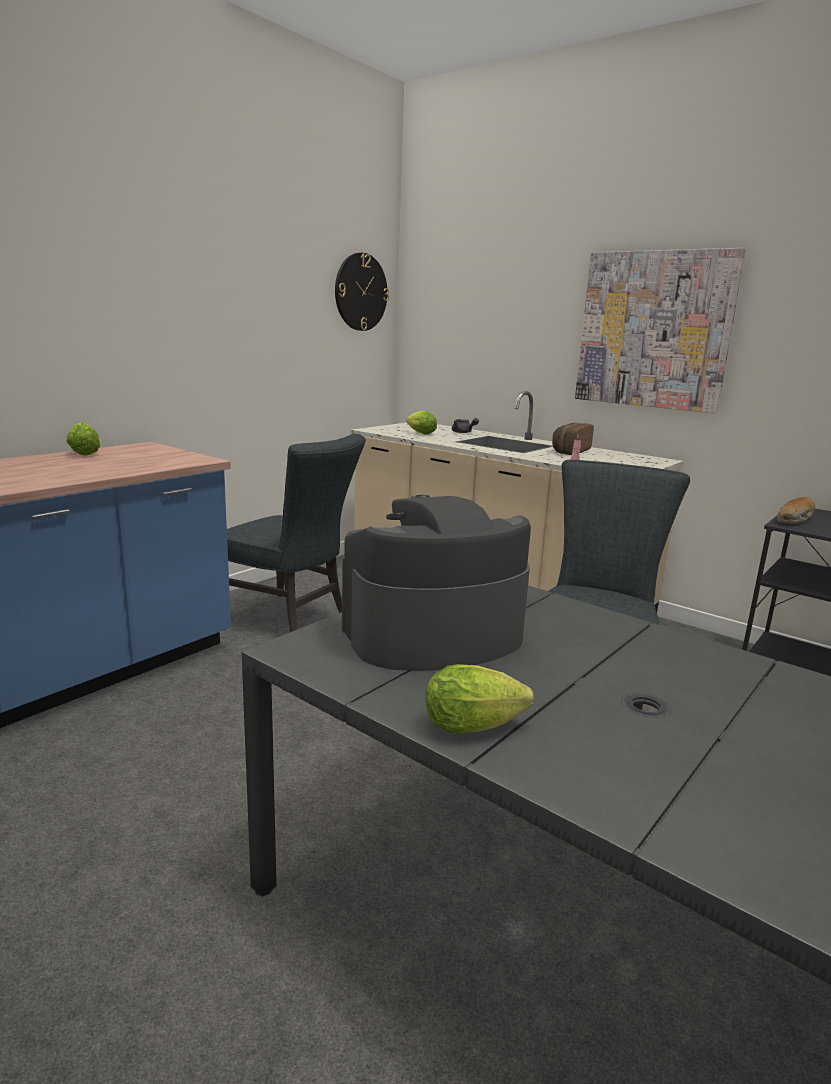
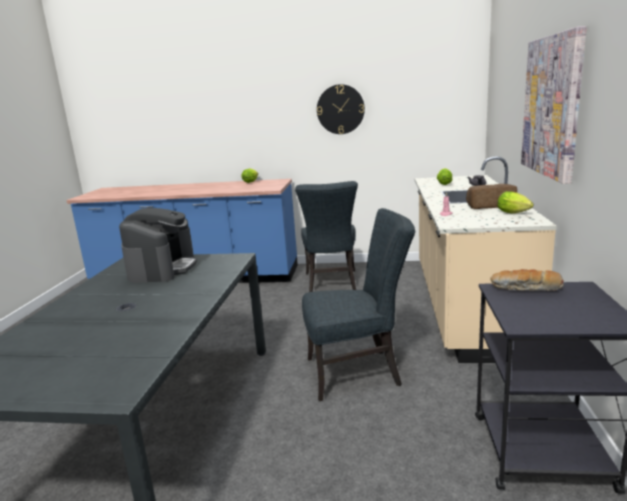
camera: 60 degrees right, 0 degrees up
(360, 292) = (446, 86): wall clock -> wall clock (340, 109)
(432, 635) = (162, 268): coffee machine -> coffee machine turned 60 degrees clockwise
(478, 726) = (90, 290): lettuce -> lettuce (515, 213)

